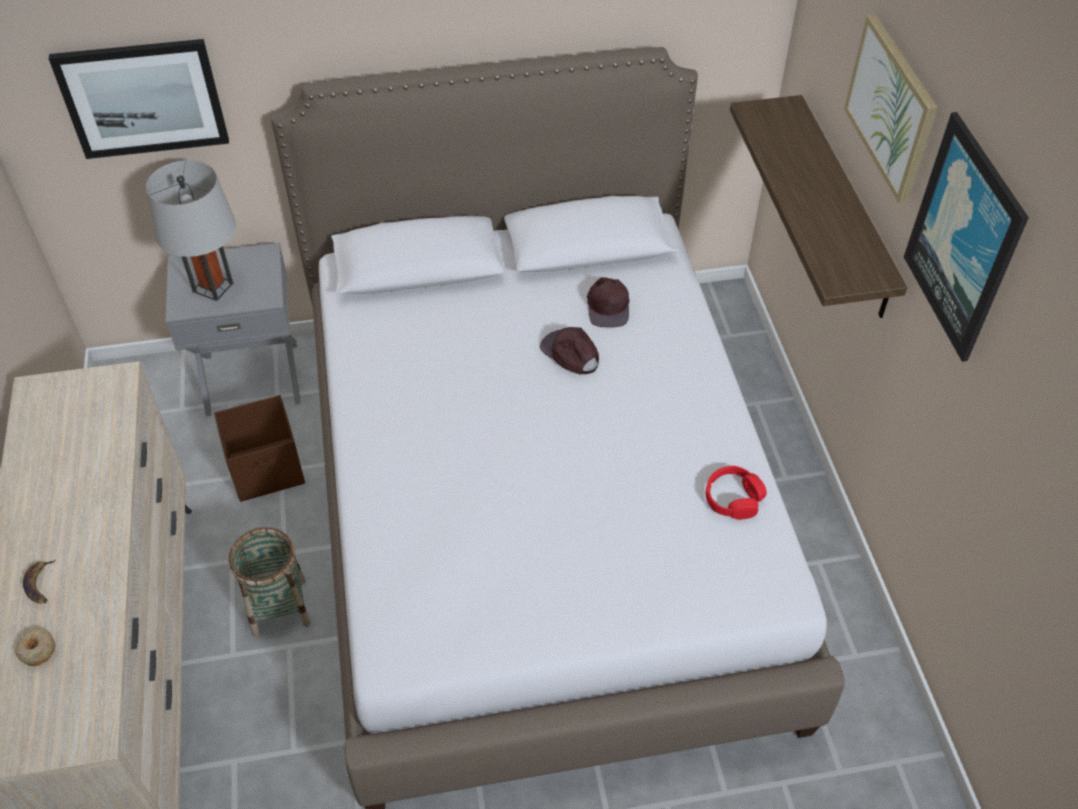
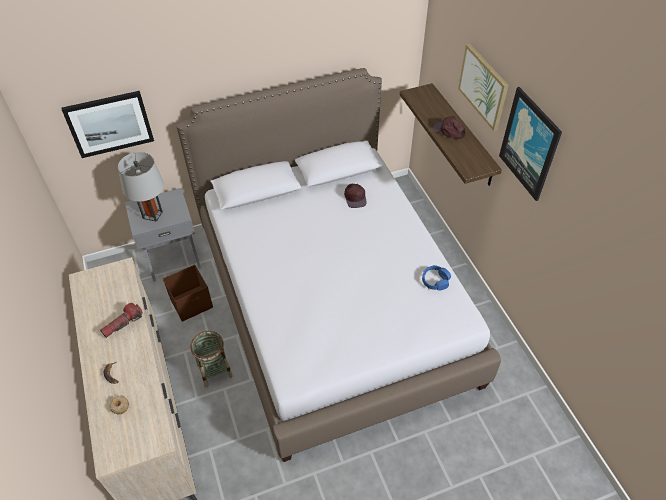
camera: 10 degrees left, 0 degrees up
(87, 488) = (123, 324): none -> flashlight
(570, 354) = (342, 223): brown cap -> brown cap (449, 131)
(733, 498) = (435, 281): red headphones -> blue headphones

